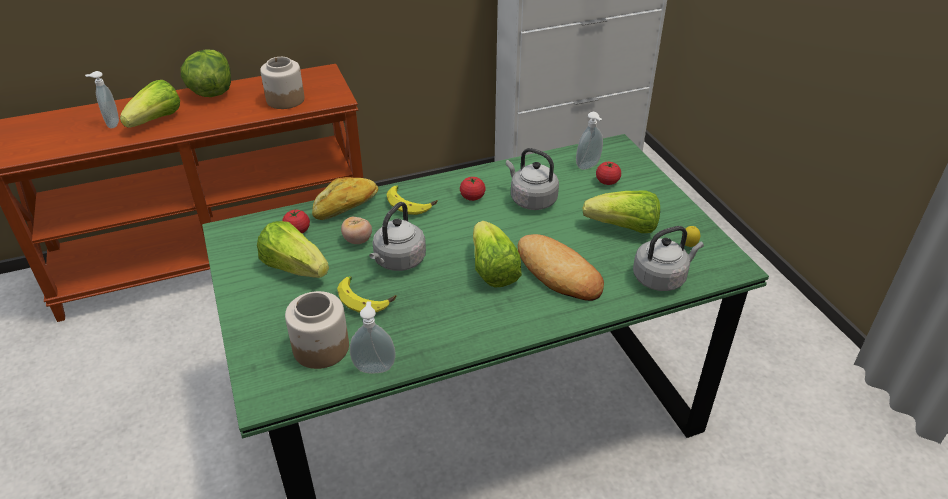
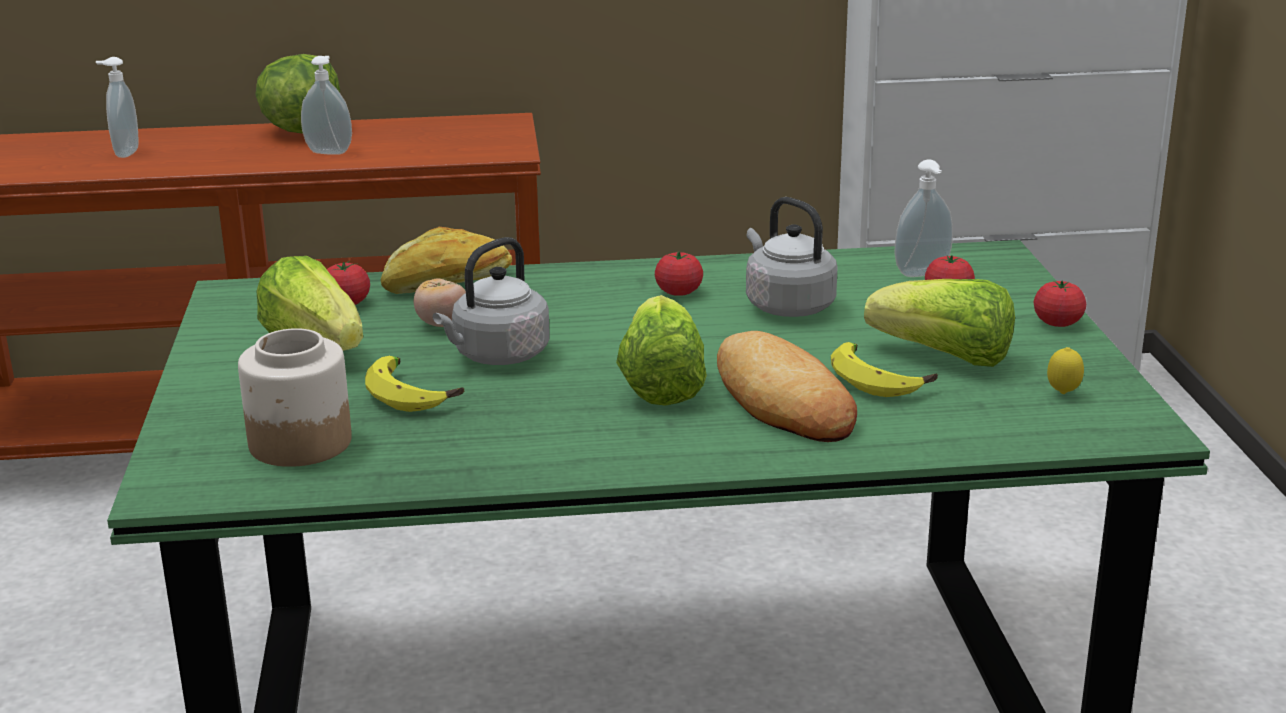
camera: 15 degrees right, 15 degrees down
(156, 120) = (196, 154): lettuce -> none
(285, 99) = (419, 147): jar -> none
(374, 367) = (377, 476): soap dispenser -> soap dispenser (330, 151)
(411, 203) = (563, 289): banana -> banana (880, 379)
(661, 278) = (982, 428): grey kettle -> none
(666, 194) = (1057, 323): none -> tomato

